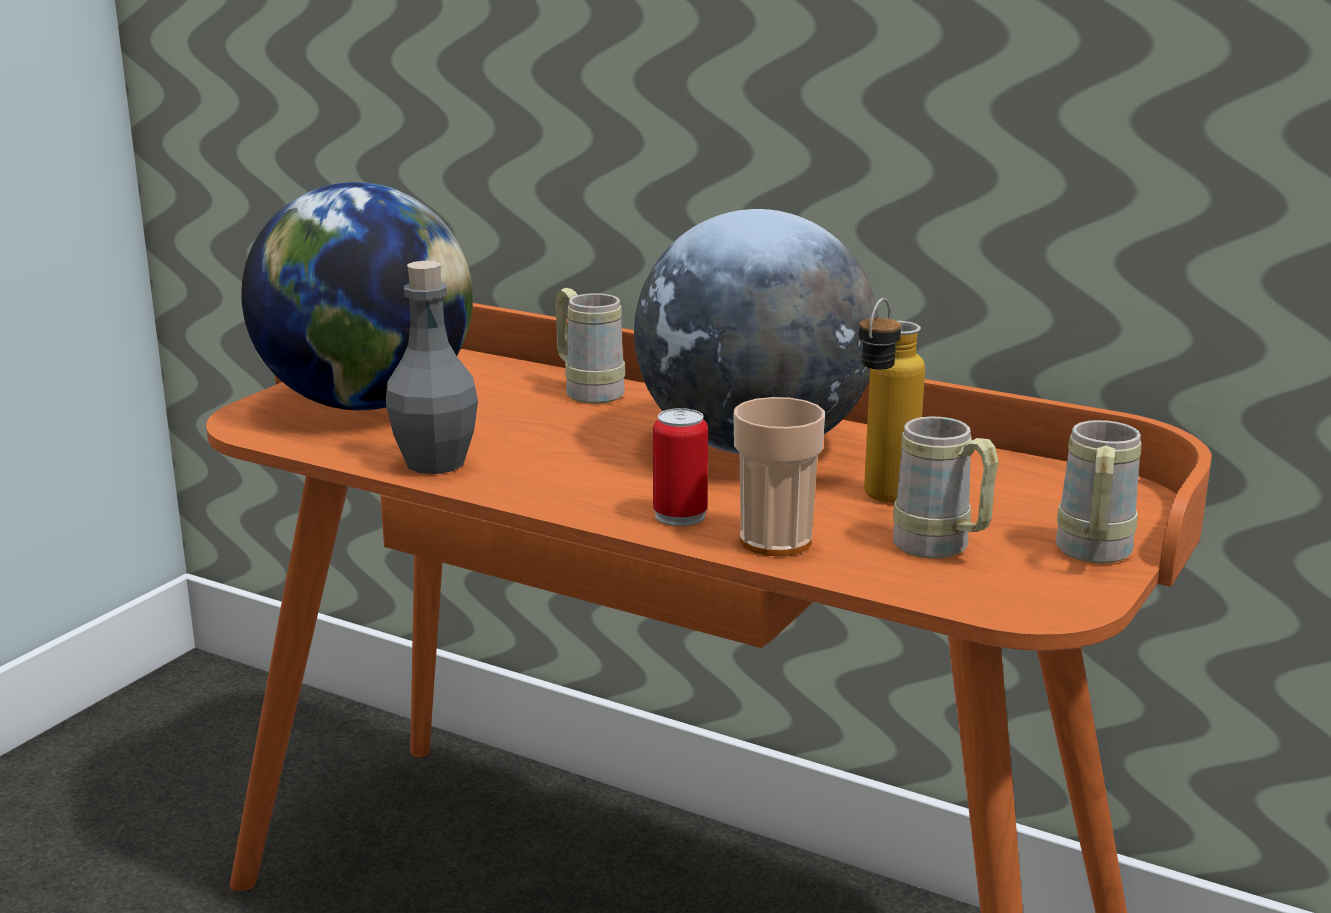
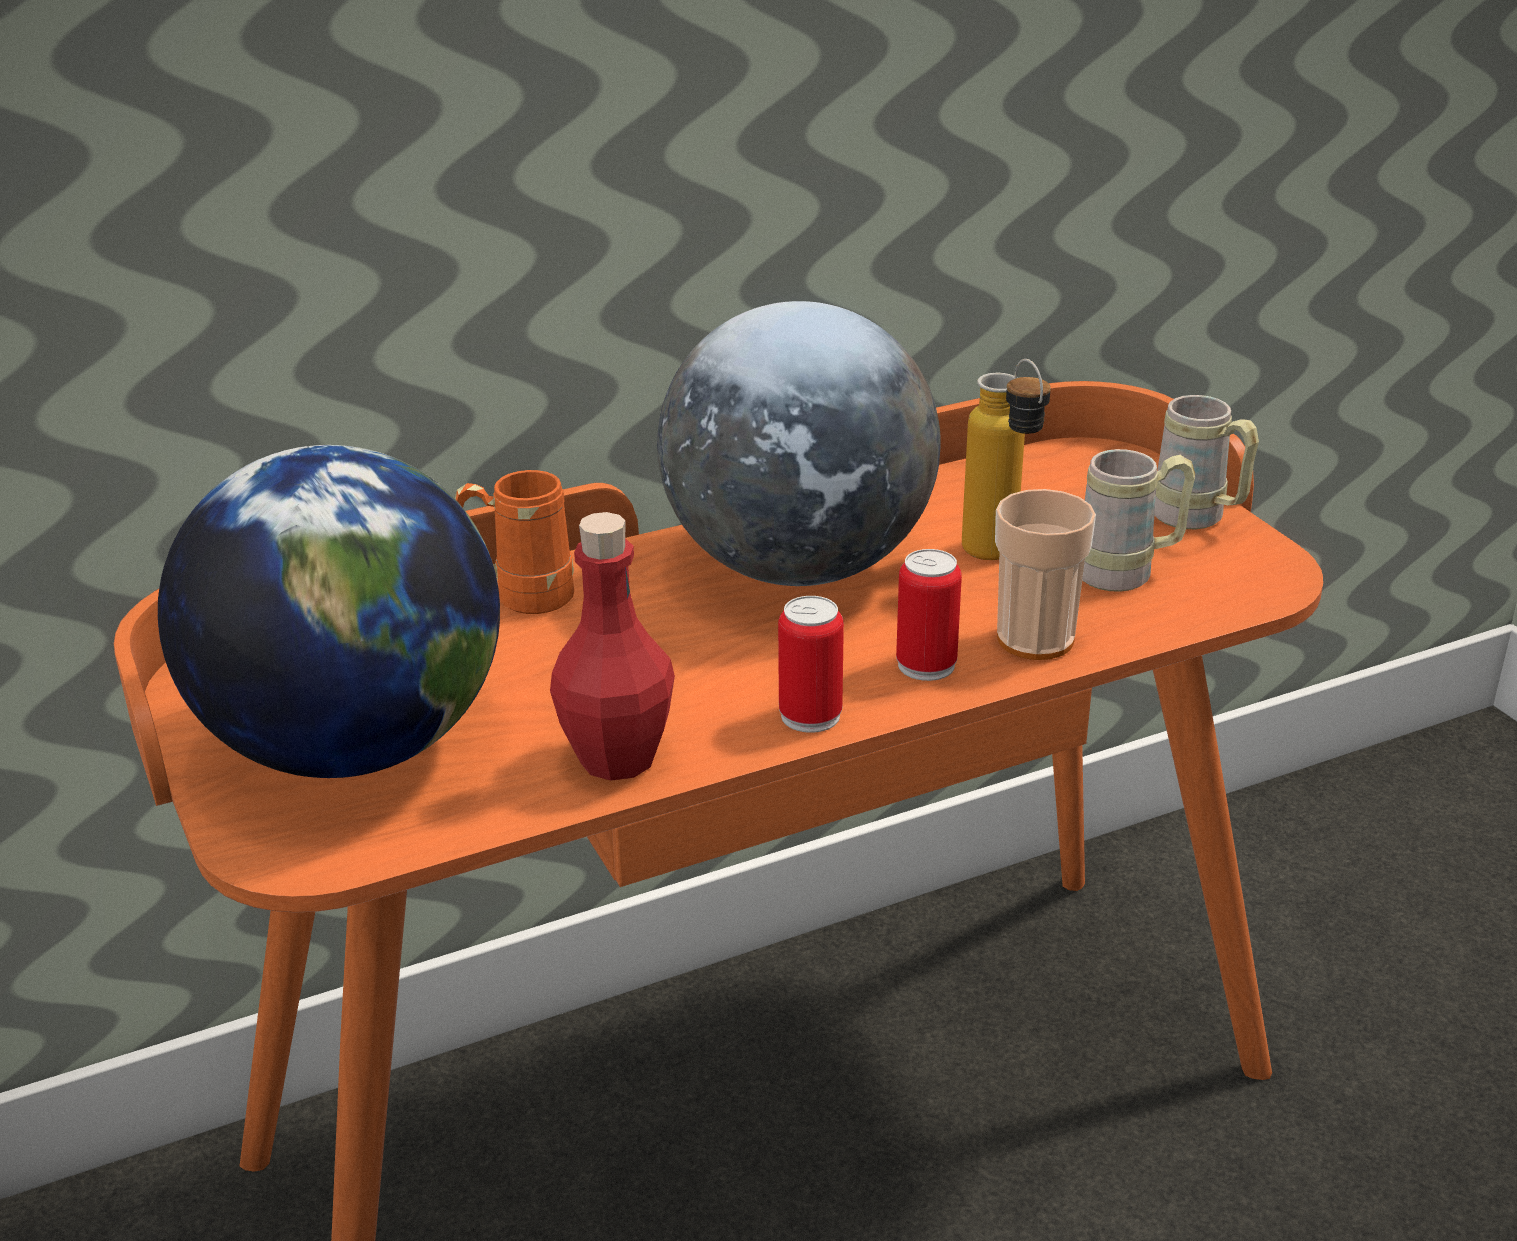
camera: 55 degrees left, 10 degrees up
(435, 463) = (617, 758): grey bottle -> red bottle
(559, 499) = (810, 715): none -> can
(587, 391) = (520, 597): beige mug -> orange mug

